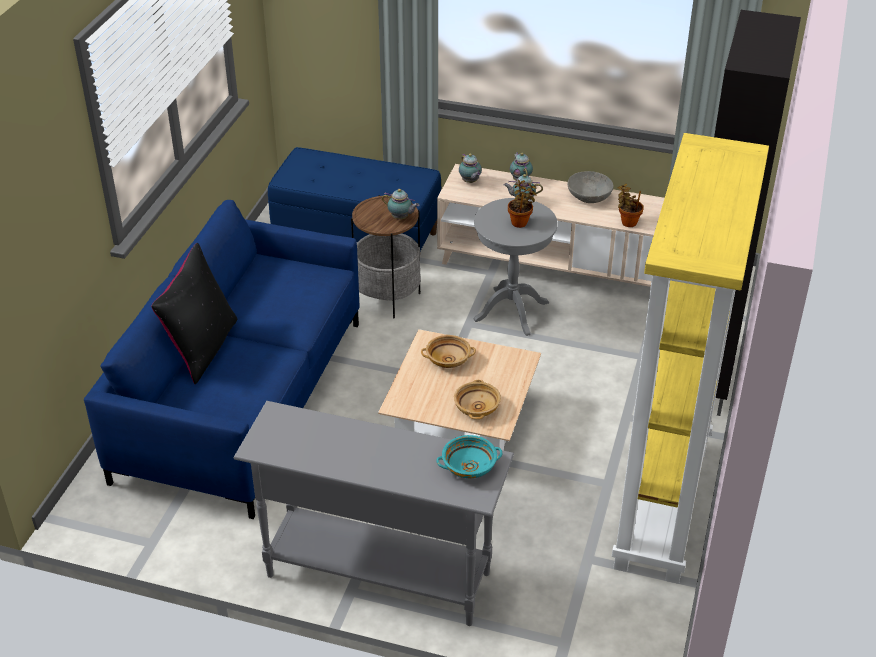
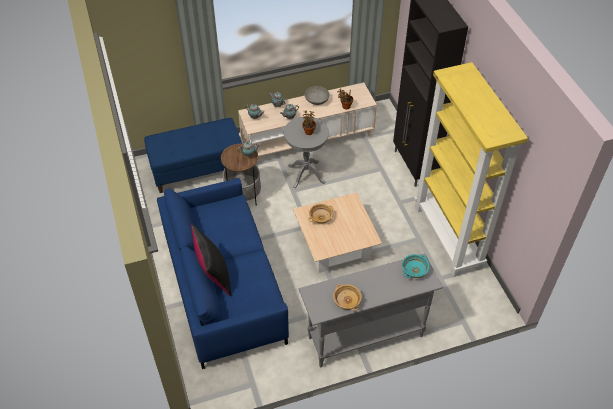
camera: 35 degrees left, 10 degrees up
(476, 408) = (354, 235): beige bowl -> beige bowl (346, 301)

